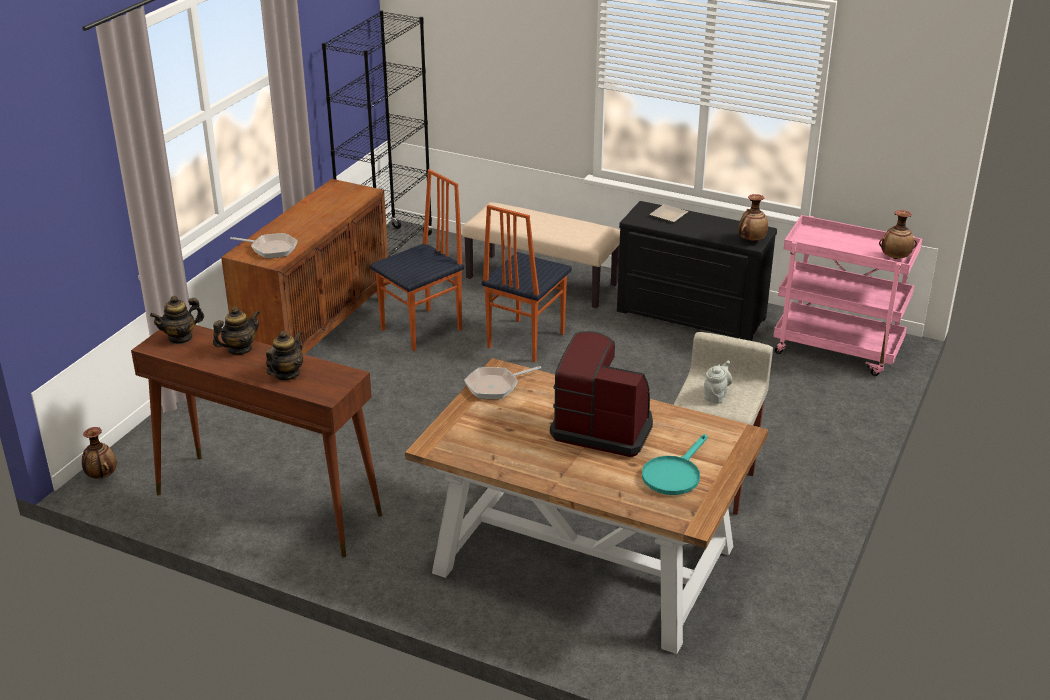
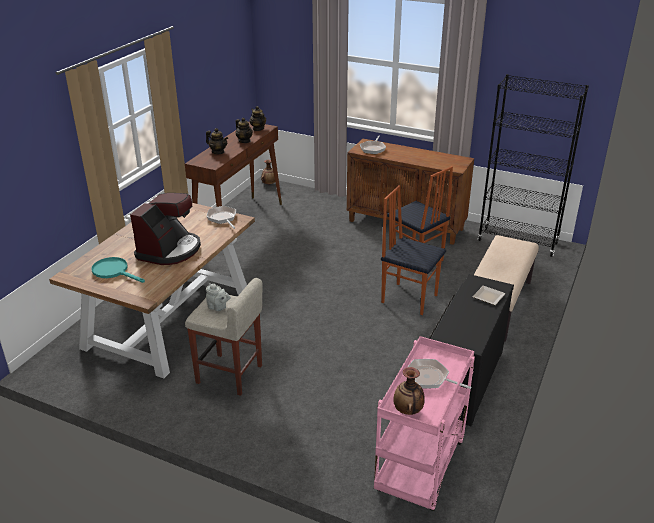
camera: 90 degrees right, 0 degrees up
(751, 240) = (451, 337): vase -> none
(841, 245) = (430, 378): none -> frying pan

